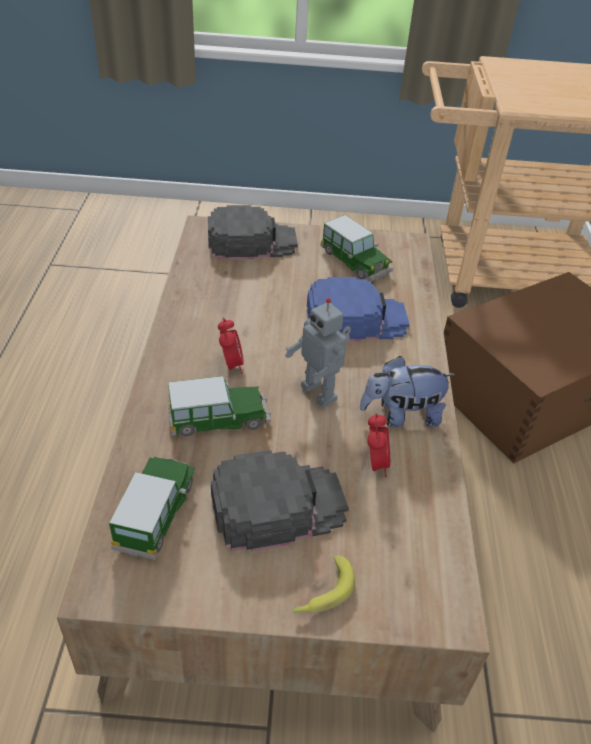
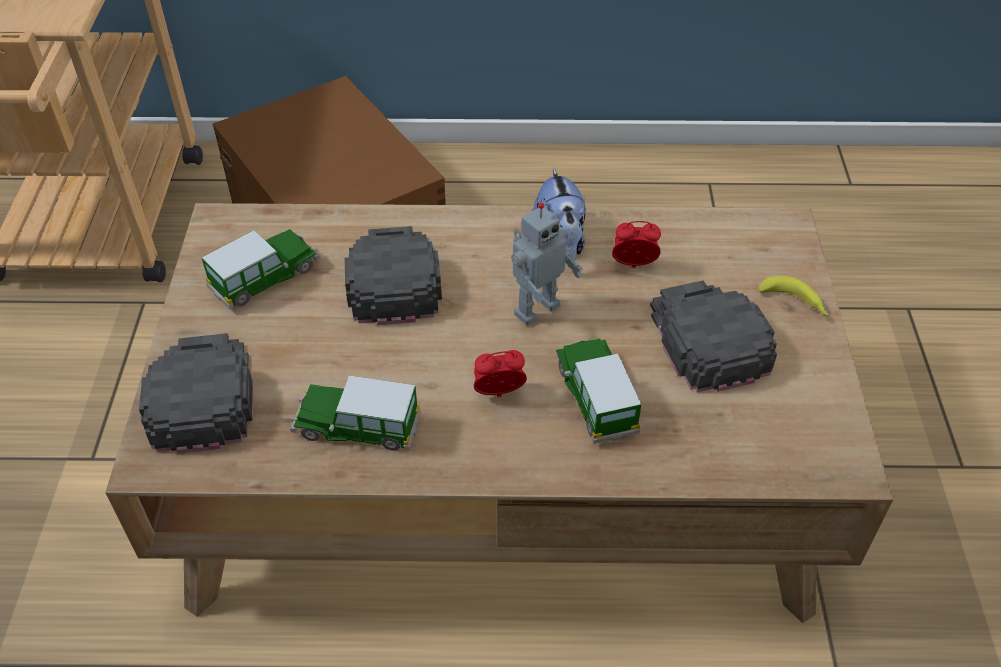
camera: 90 degrees left, 5 degrees up
(156, 512) = (745, 437): toy car -> toy car (356, 426)
(355, 318) = (392, 278): blue cap -> black cap

